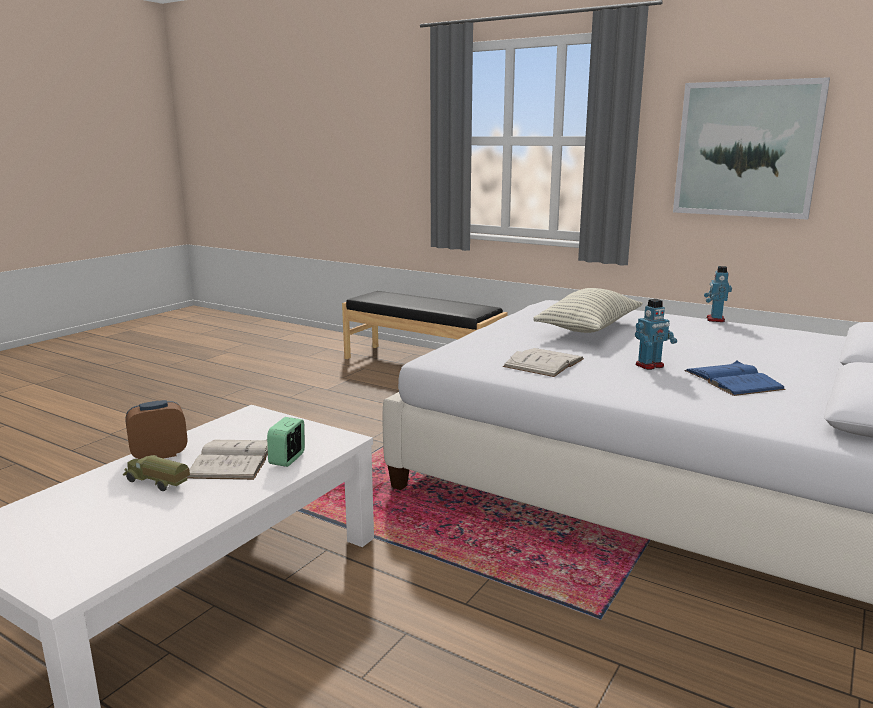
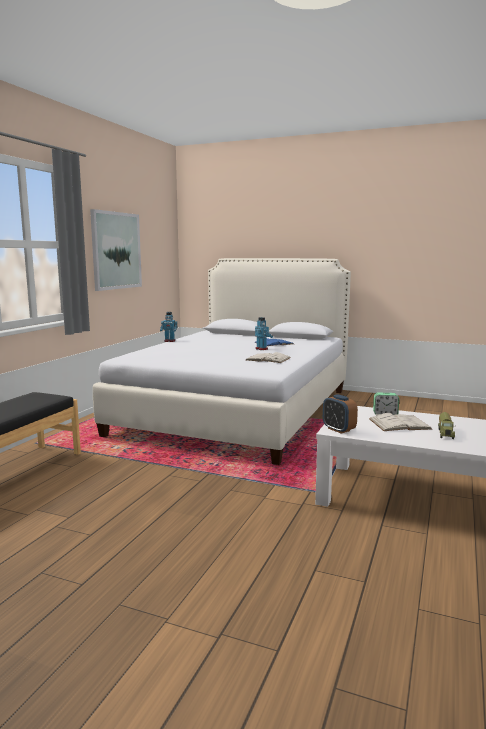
camera: 100 degrees left, 5 degrees down
(159, 455) = (416, 440): alarm clock -> alarm clock (338, 429)
(589, 328) = (197, 353): pillow -> none

